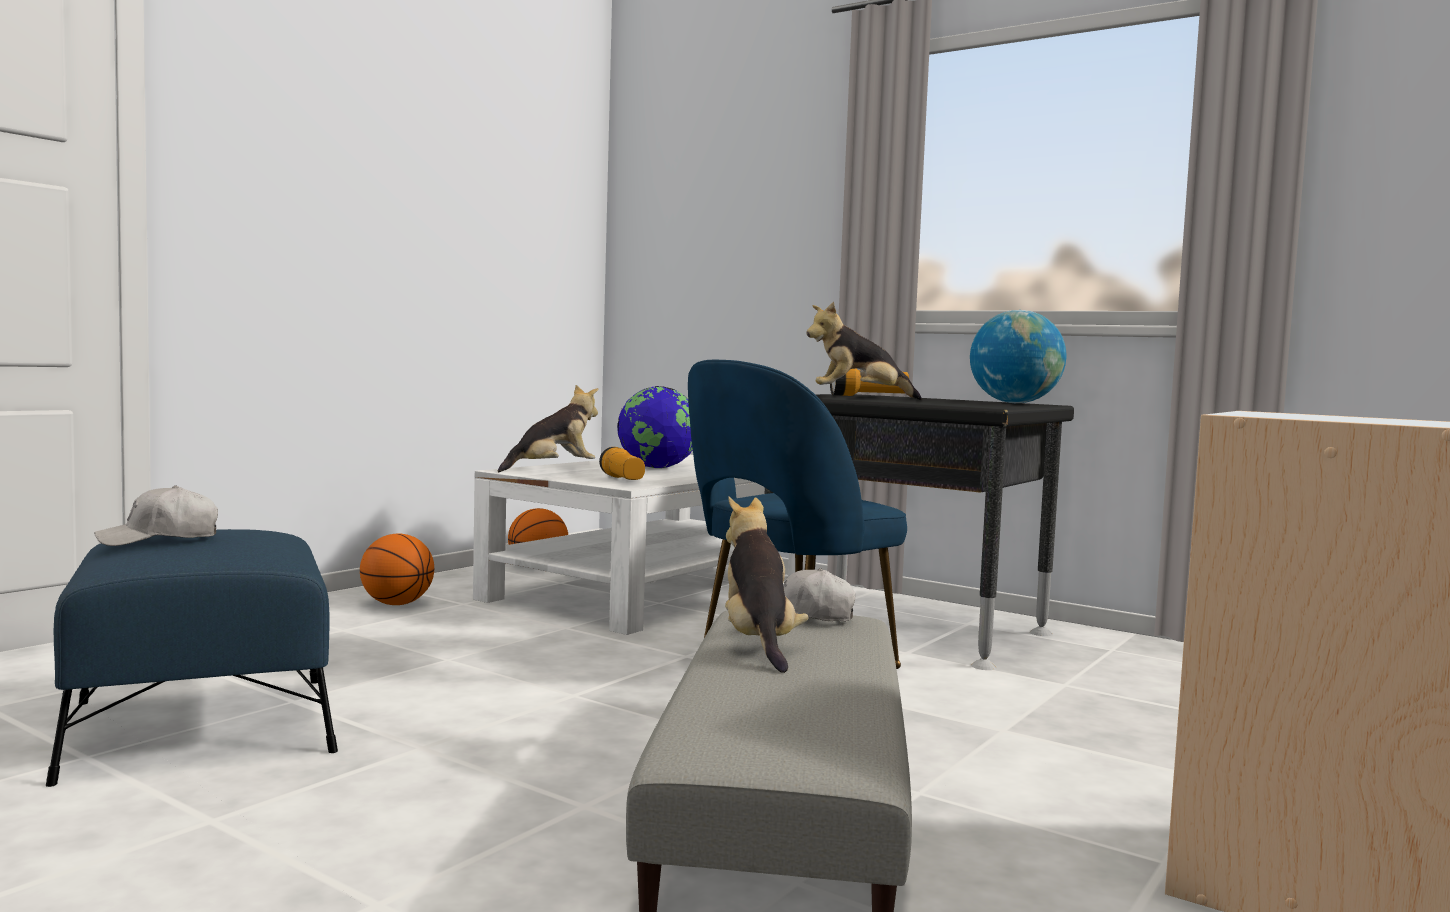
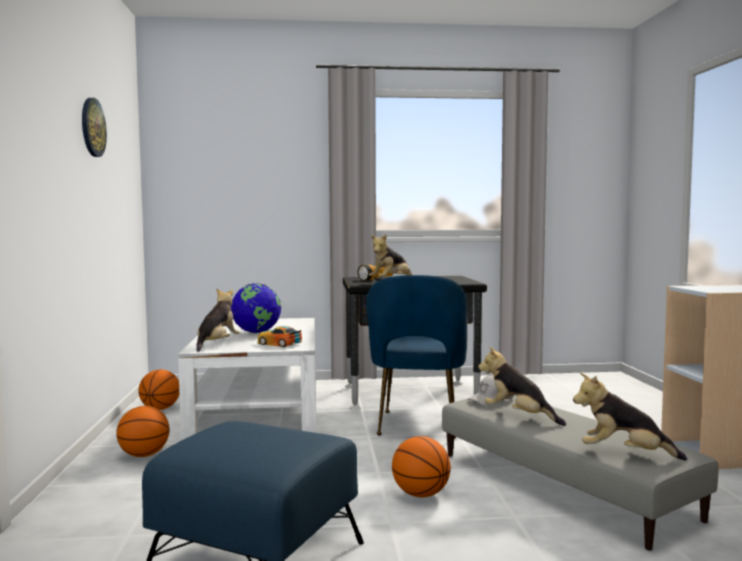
camera: 40 degrees left, 0 degrees up
(160, 539) = (230, 444): white cap -> none
(440, 145) = (92, 127): none -> wall clock
(547, 735) = (421, 494): none -> basketball
(622, 479) = (279, 344): flashlight -> toy car
(722, 729) = (624, 454): none -> plush toy
(1014, 403) = (444, 277): globe -> none

